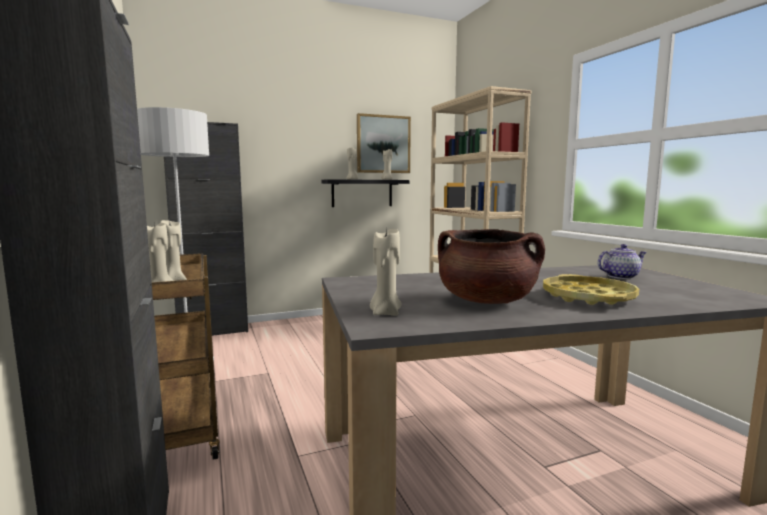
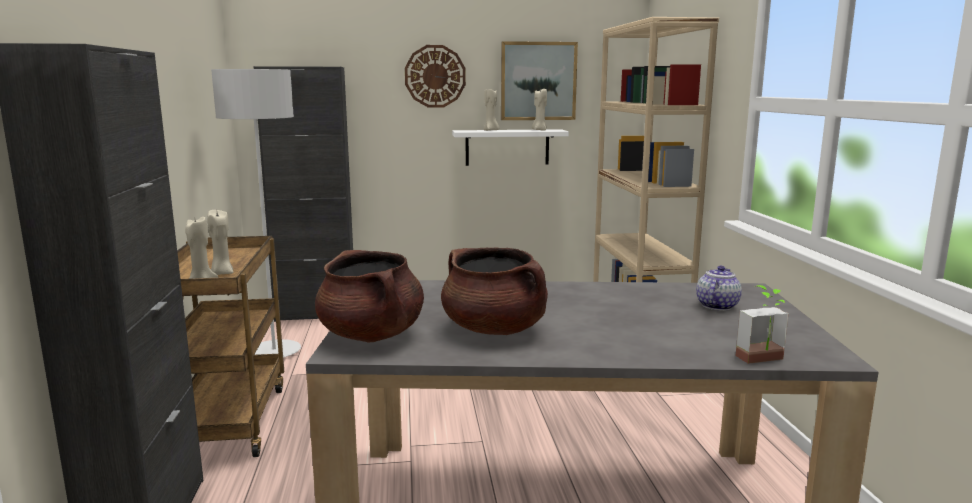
camera: 15 degrees right, 5 degrees up
(308, 137) = (435, 76): none -> wall clock
(362, 193) = (507, 147): black shelf -> white shelf
(385, 313) = (372, 335): beige candle -> brown cooking pot
(587, 297) = (616, 334): yellow tray -> none
(621, 276) = (717, 305): teapot -> teapot turned 60 degrees counterclockwise
(724, 304) = (764, 361): none -> potted plant

